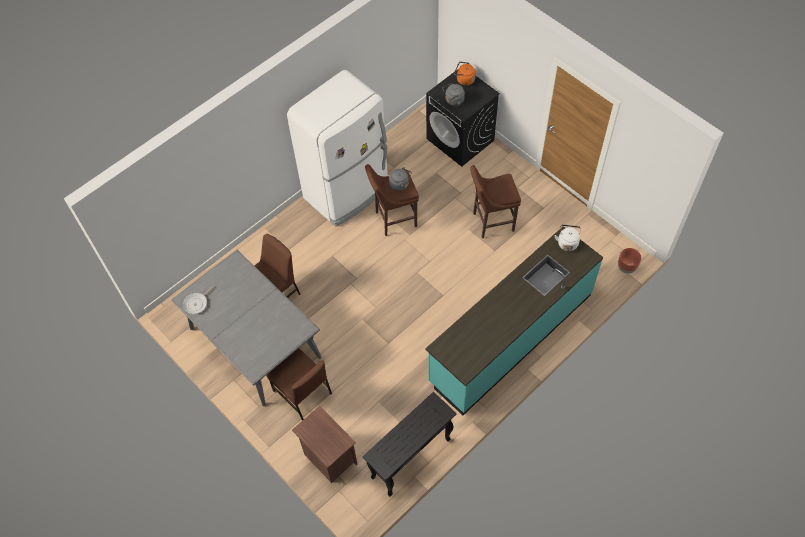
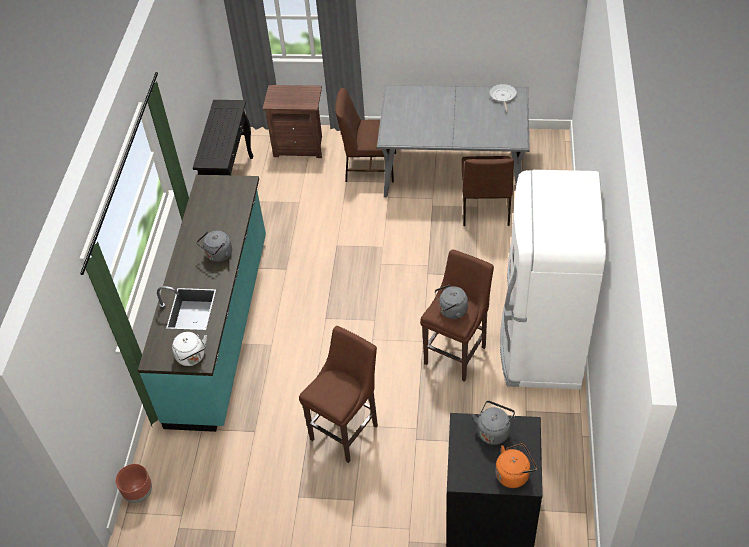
camera: 140 degrees right, 10 degrees down
(502, 301) = (218, 255): none -> grey kettle

